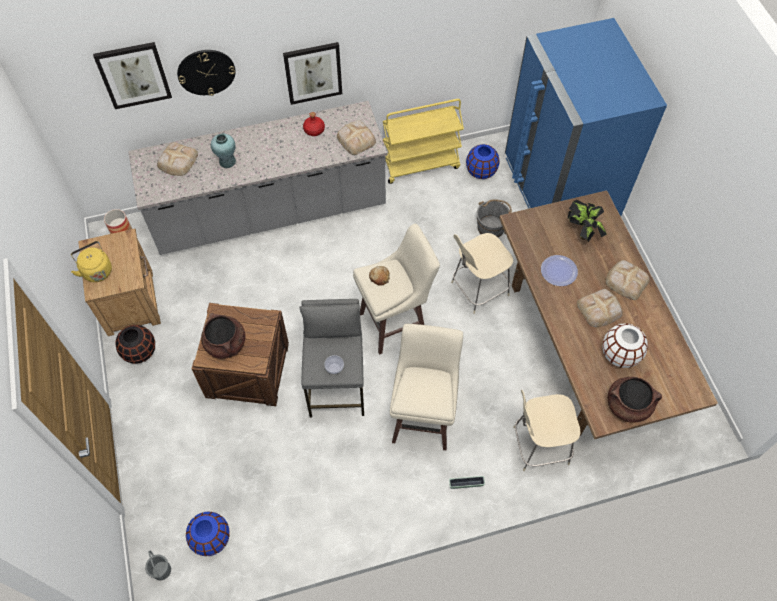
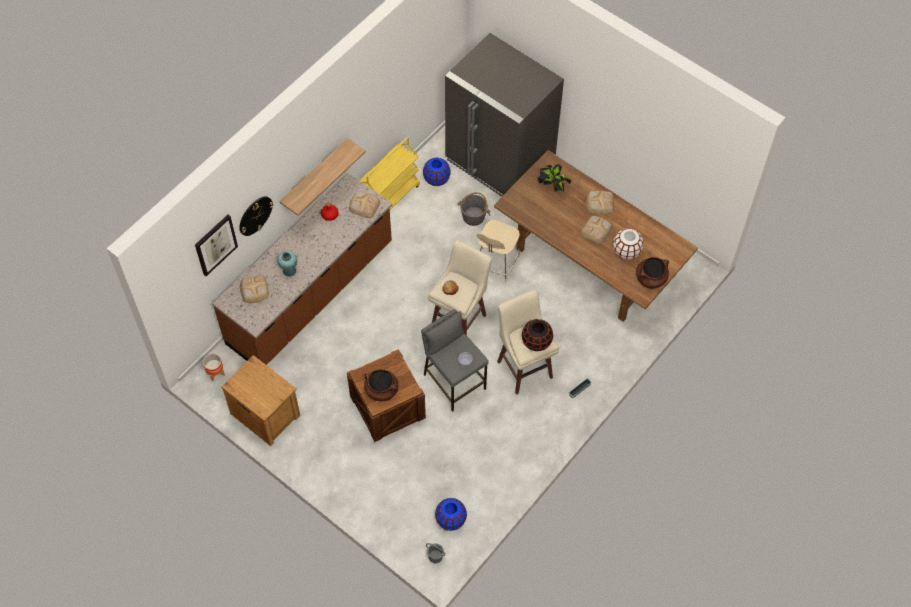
camera: 35 degrees left, 0 degrees up
(96, 270) = (253, 397): yellow kettle -> none
(140, 352) = (302, 442): black vase -> black vase (536, 342)
(270, 213) = (311, 294): grey counter -> brown counter
(313, 72) = (314, 175): picture -> shelf
(538, 445) = (605, 340): beige chair -> none
(558, 271) = (556, 220): plate -> none
(559, 190) = (499, 163): blue fridge -> grey fridge

